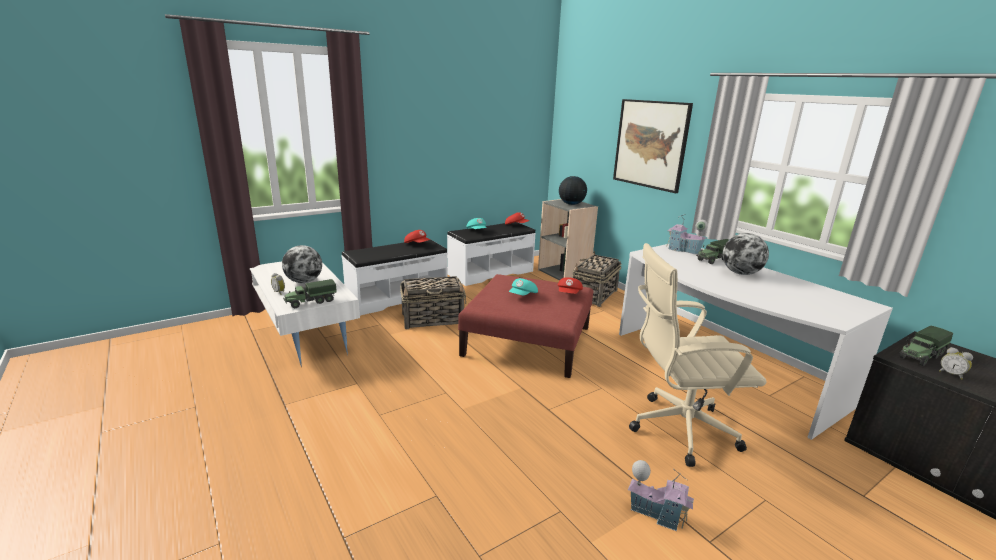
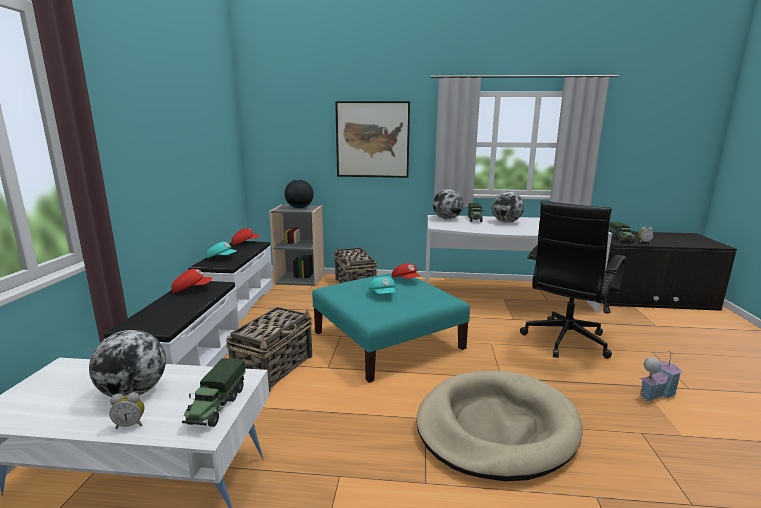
camera: 50 degrees left, 5 degrees down
(471, 426) = (496, 427): none -> beige dog bed
(528, 341) = (387, 340): red ottoman -> turquoise ottoman
(677, 429) = (564, 342): beige office chair -> black office chair
(683, 250) = (447, 219): toy house -> globe

